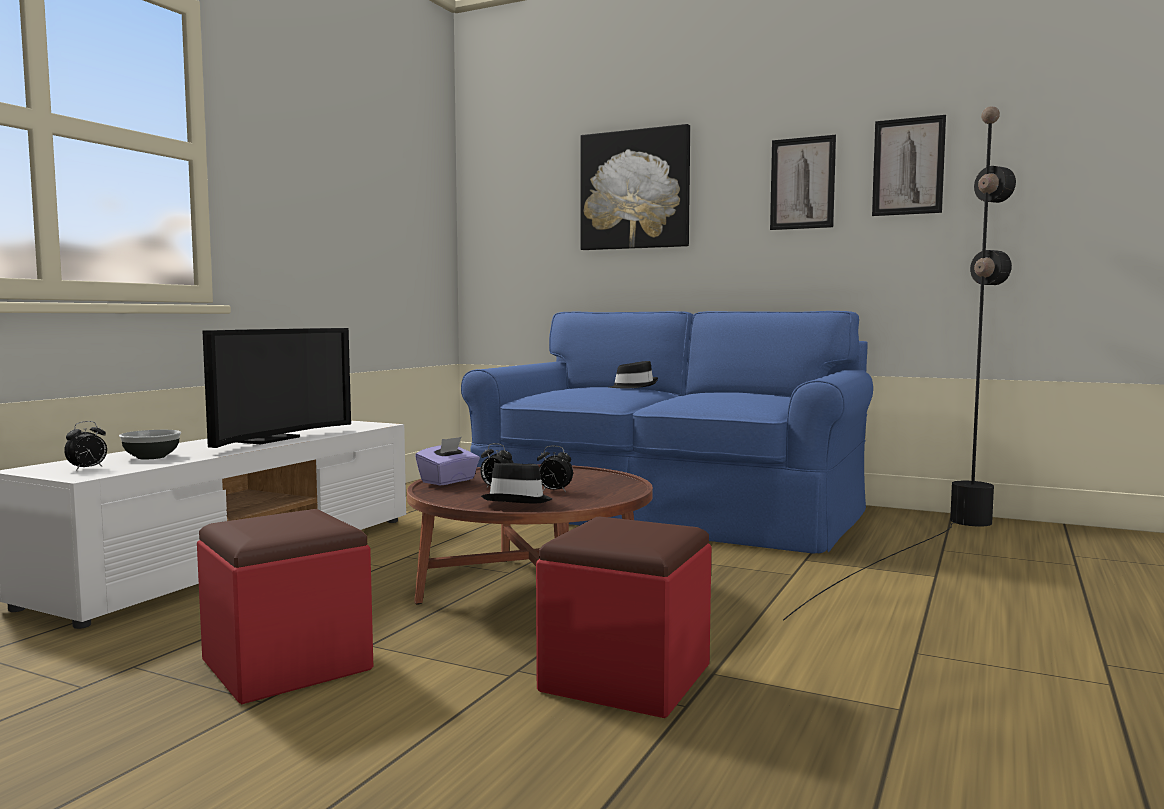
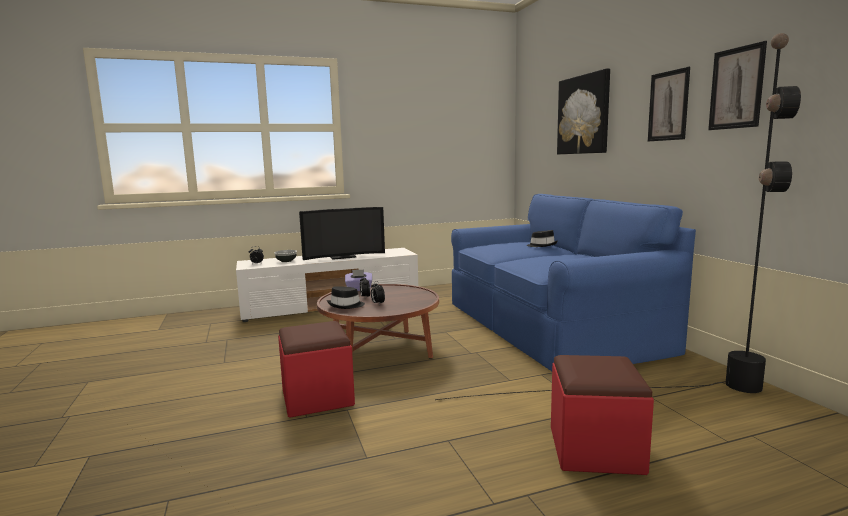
camera: 45 degrees right, 5 degrees up
(287, 665) = (253, 352): red ottoman -> red ottoman (595, 450)

